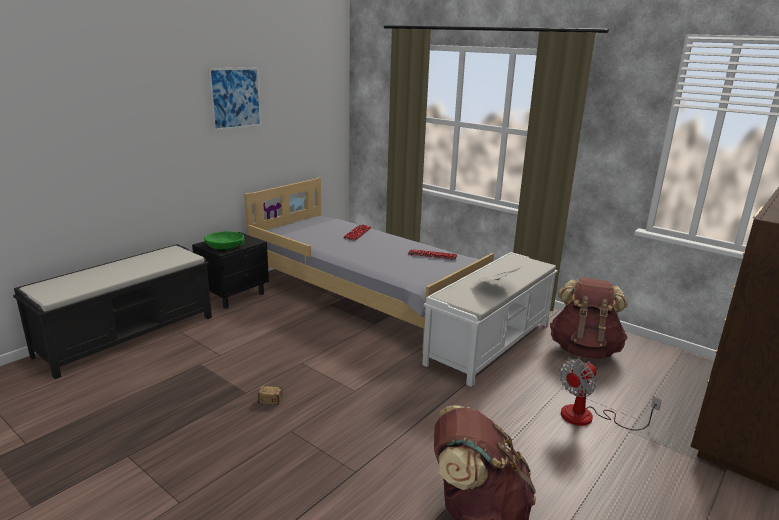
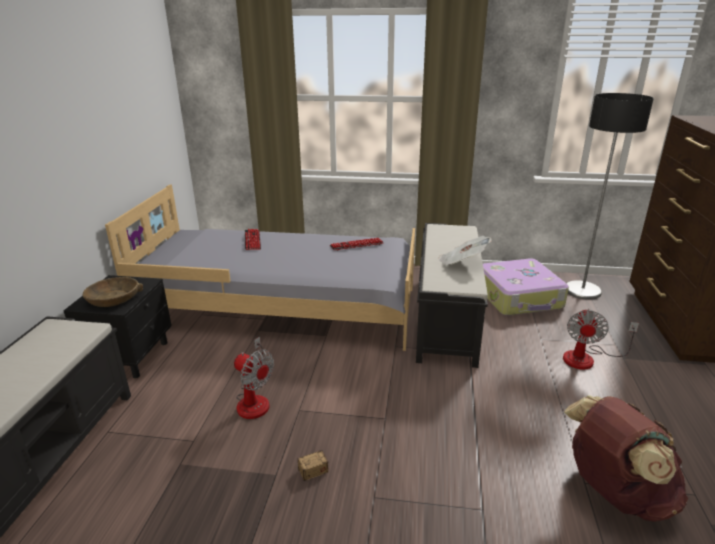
camera: 30 degrees left, 5 degrees up
(225, 245) = (114, 299): green bowl -> brown bowl
(235, 98) = (69, 96): picture -> none
(280, 346) = (255, 399): none -> fan
(490, 342) = (446, 317): white bench -> black bench
(584, 350) = (519, 297): brown backpack -> suitcase
(665, 366) = (582, 291): none -> floor lamp

